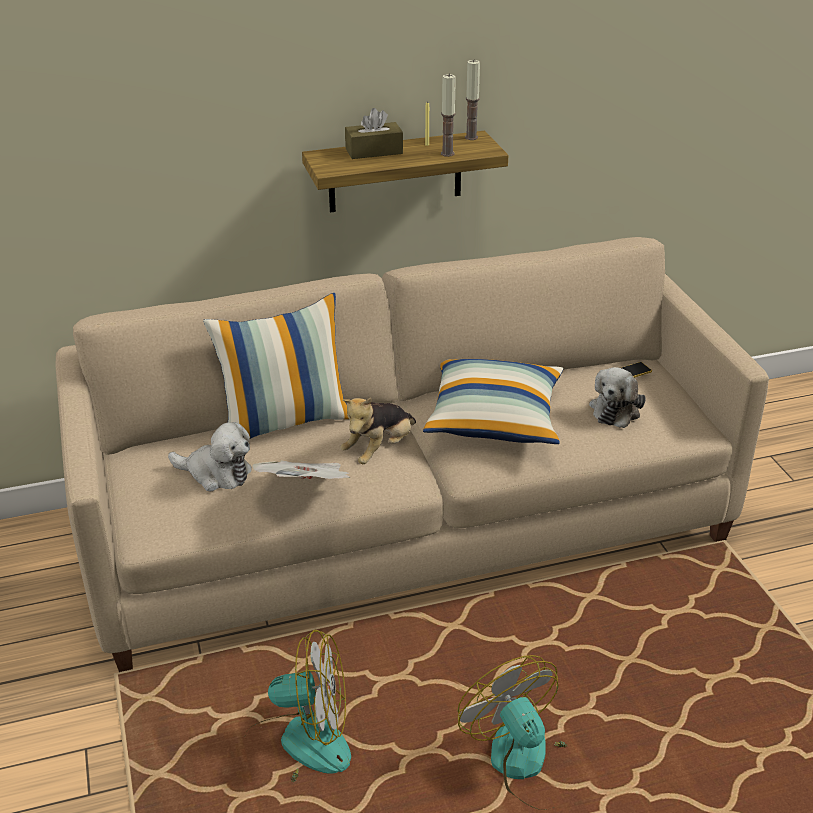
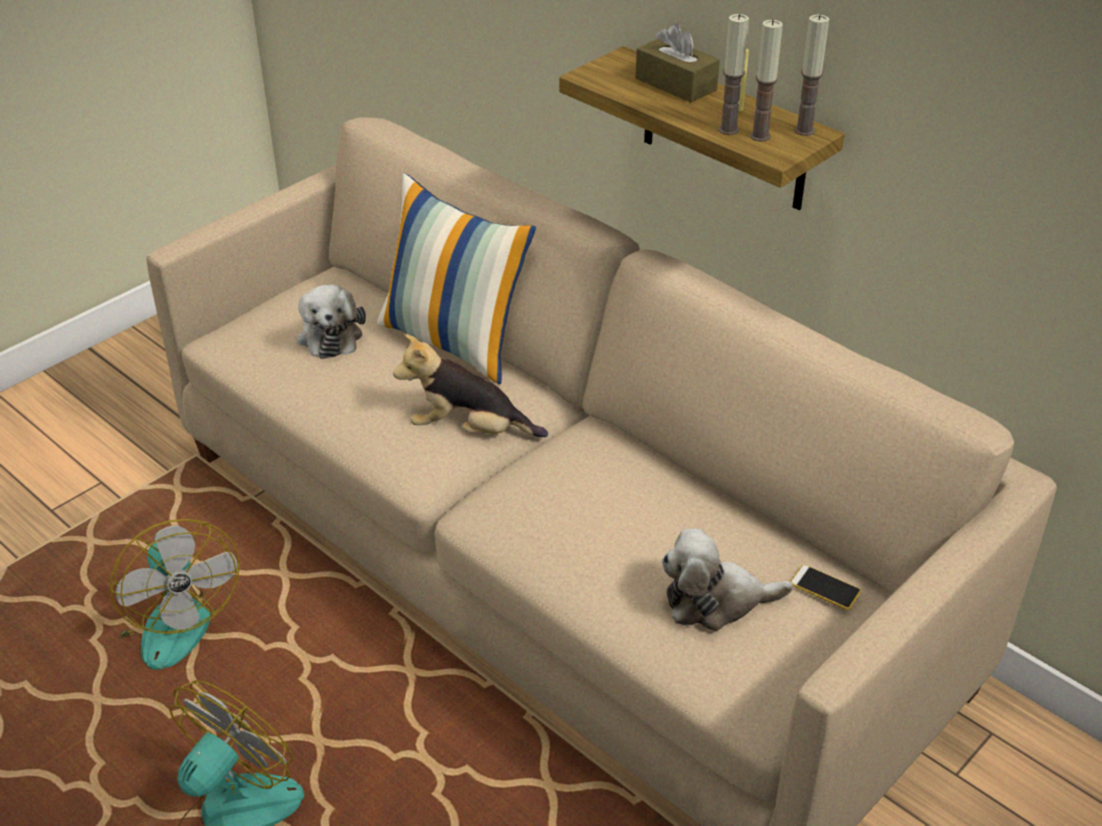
camera: 60 degrees right, 5 degrees up
(307, 490) = (334, 401): newspaper -> none
(464, 148) = (760, 136): none -> candle
(495, 419) = (587, 493): pillow -> none

